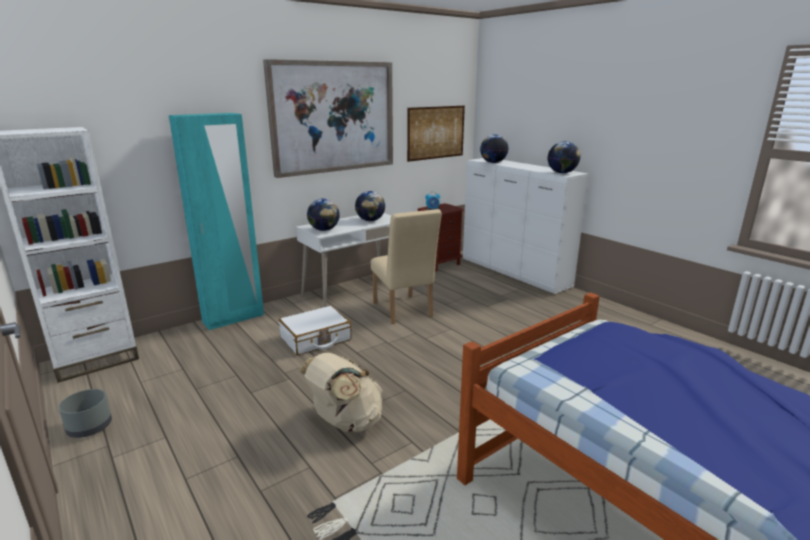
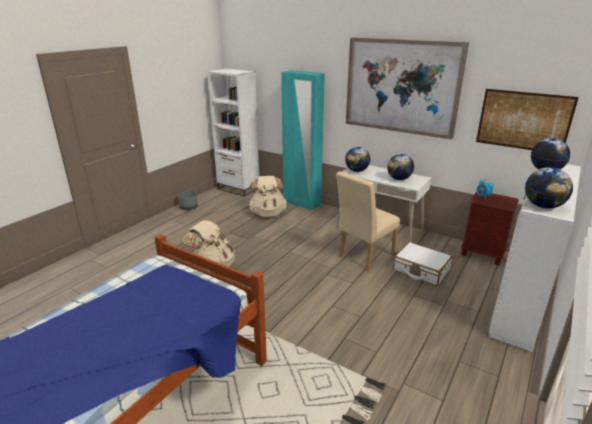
camera: 70 degrees right, 5 degrees up
(229, 348) = (268, 213): none -> beige backpack
(315, 339) = (296, 234): white suitcase -> white suitcase (421, 270)

